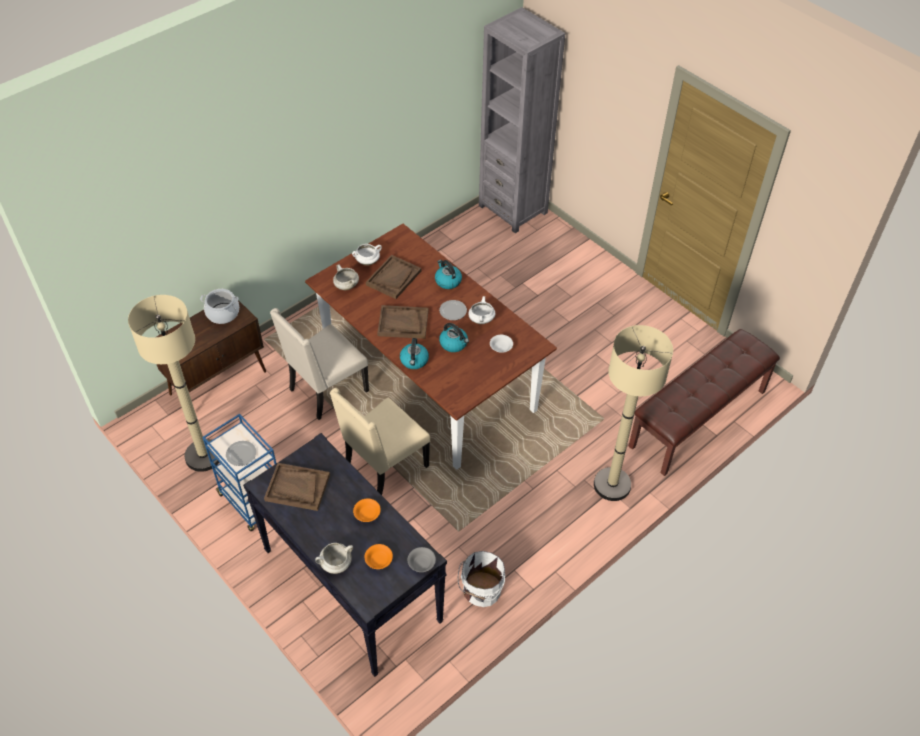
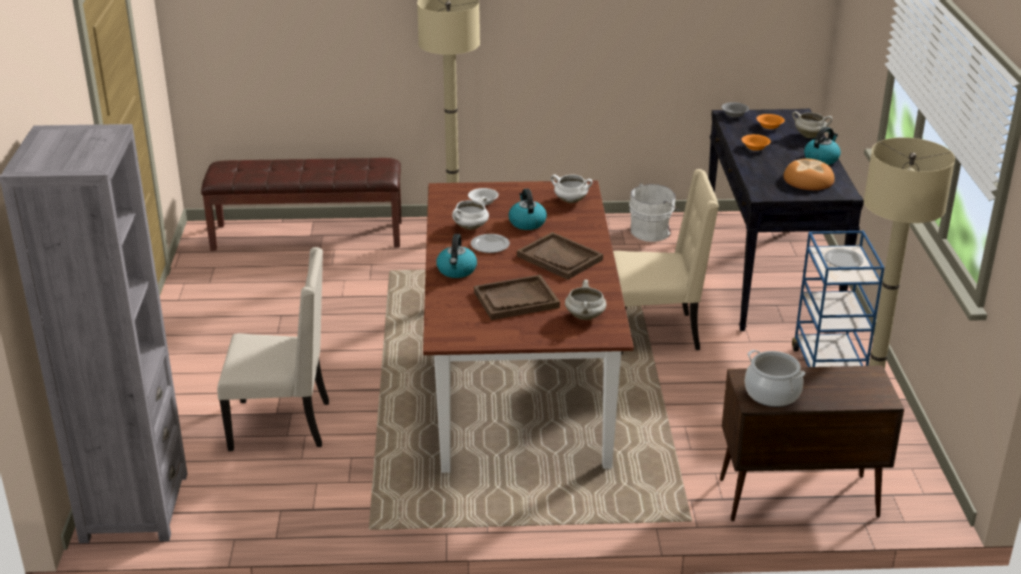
camera: 140 degrees left, 20 degrees down
(297, 488) = (808, 180): brown tray -> bread
(327, 391) = (656, 422): beige chair -> beige chair (283, 425)
(367, 261) = (526, 329): white cooking pot -> white cooking pot (570, 201)
(414, 361) = (587, 227): kettle -> kettle (821, 159)

